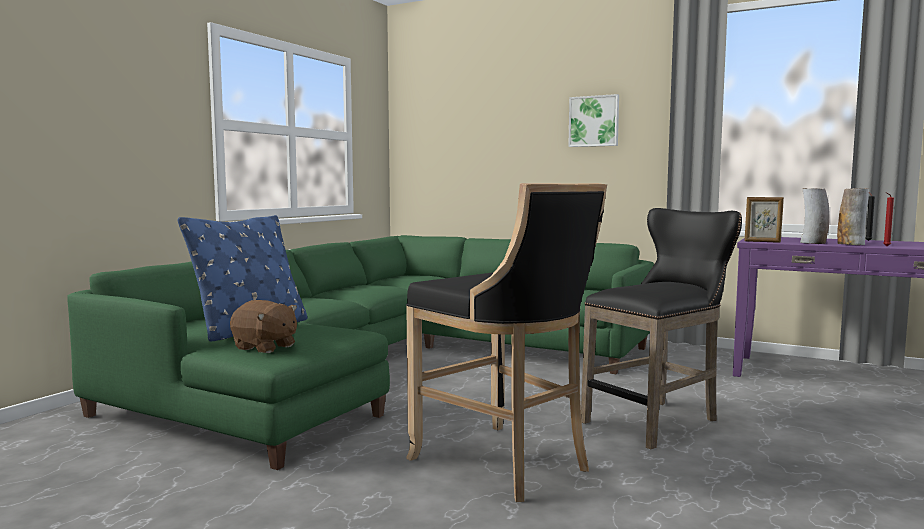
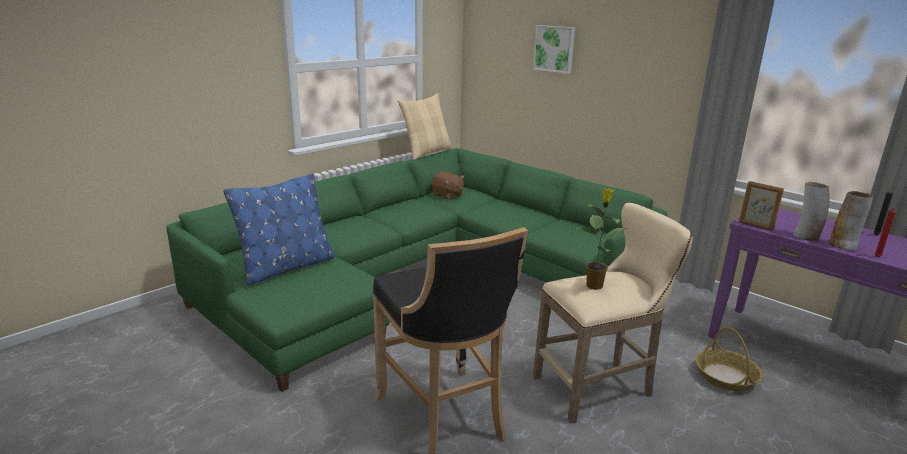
camera: 15 degrees right, 15 degrees up
(265, 347) = (283, 296): brown plush toy -> brown plush toy (447, 195)
(366, 238) = (427, 153): none -> beige pillow
(594, 121) = (637, 63): picture -> picture (554, 49)
(646, 285) = (594, 285): none -> potted plant
(658, 421) = (599, 388): black stool -> beige stool
(775, 400) = (726, 377): none -> basket

